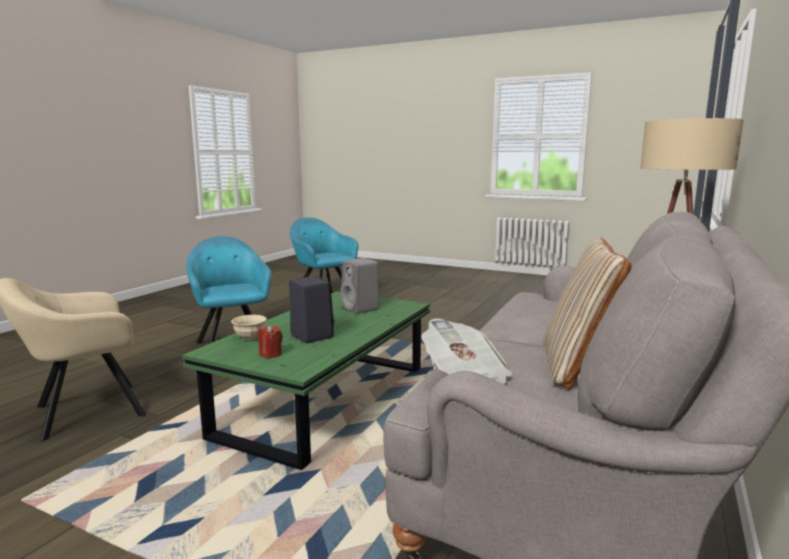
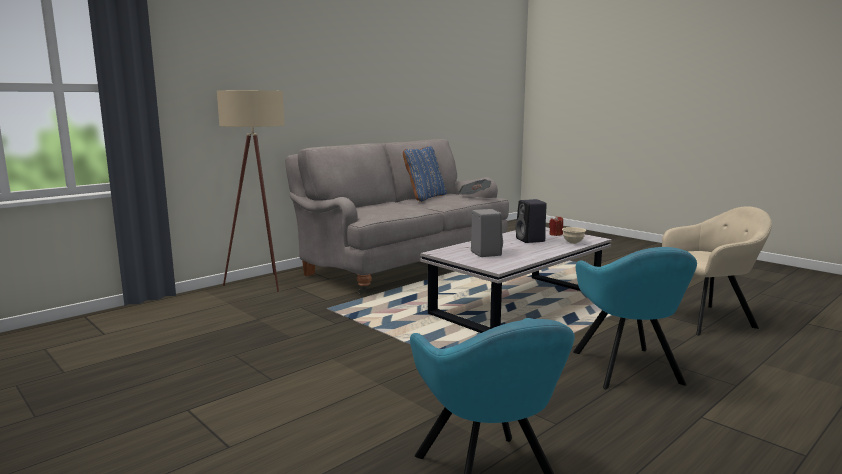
camera: 160 degrees left, 0 degrees up
(326, 400) = (518, 304): green coffee table -> white coffee table
(576, 366) = (425, 197): beige pillow -> blue pillow

